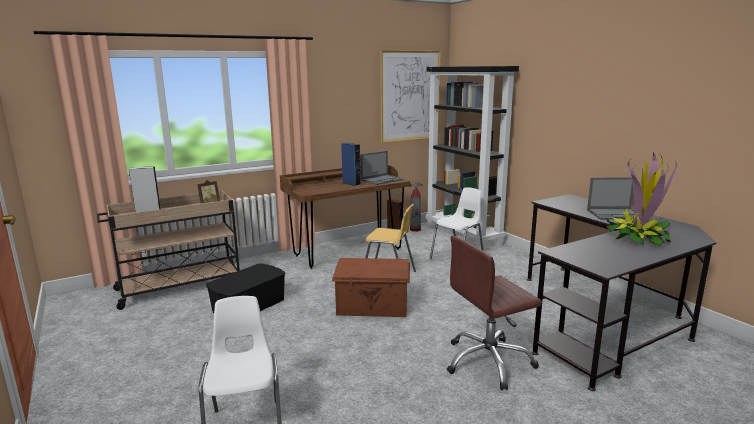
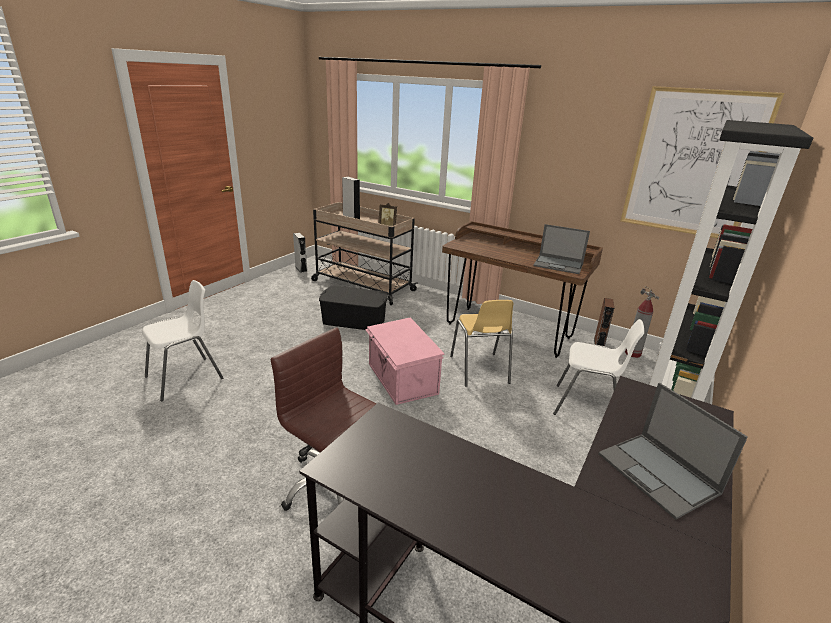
camera: 60 degrees right, 10 degrees up
(71, 311) = (301, 269): none -> grey speaker
(351, 183) = (518, 254): blue speaker -> none
(373, 306) = (401, 379): brown storage box -> pink storage box
(637, 238) = (526, 505): potted plant -> none

